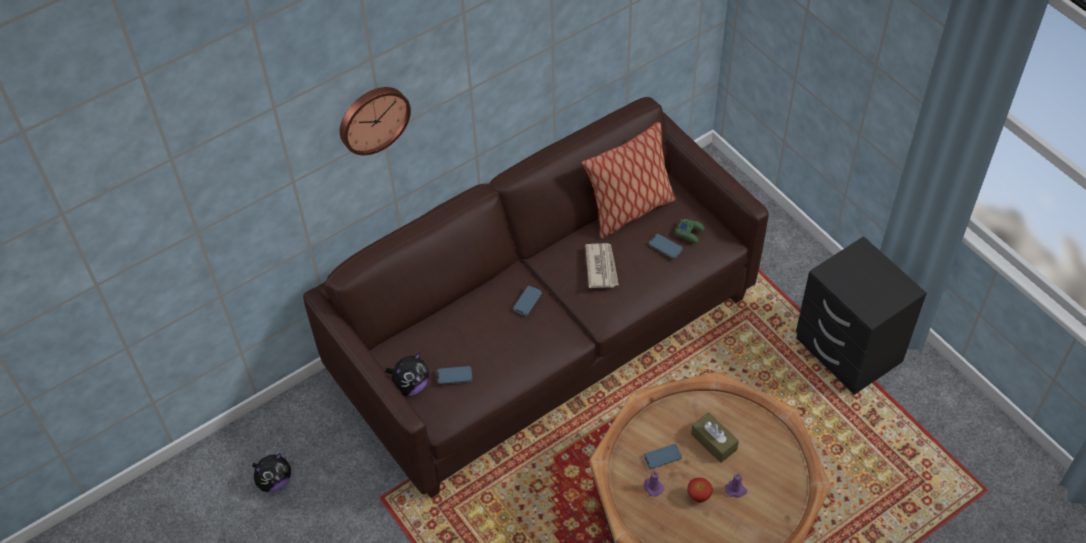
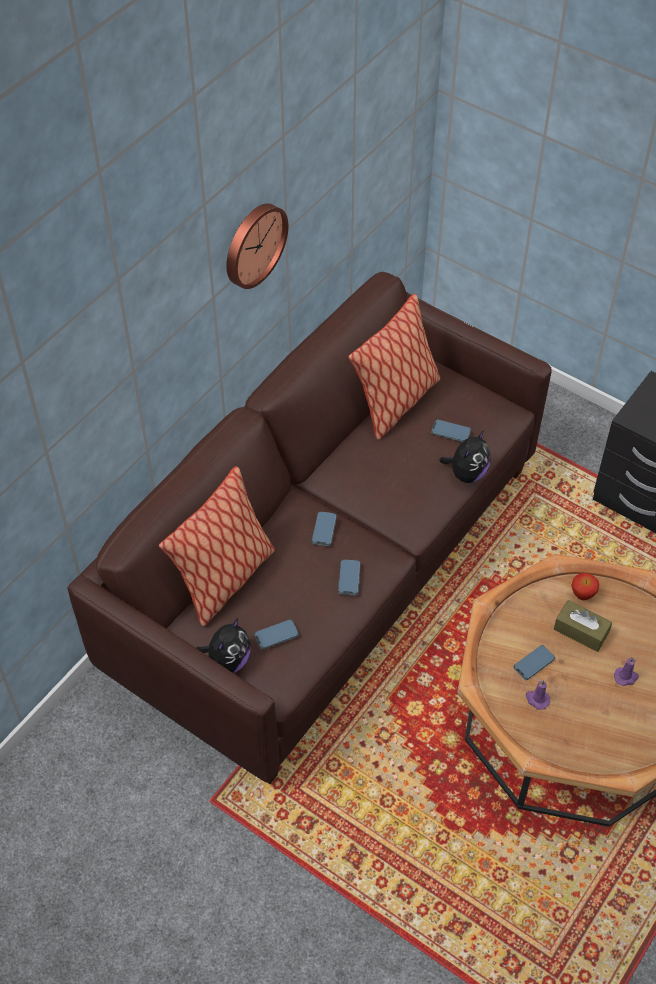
camera: 20 degrees left, 0 degrees up
(274, 481) = (78, 818): plush toy -> plush toy (466, 473)
(372, 118) = (123, 354): wall clock -> wall clock (253, 244)
(432, 321) = (225, 580): none -> pillow
(531, 346) = (349, 578): none -> phone
(601, 267) = (391, 470): newspaper -> none
(690, 232) = (469, 410): green game controller -> none
(698, 497) = (590, 697): apple -> apple (582, 595)

